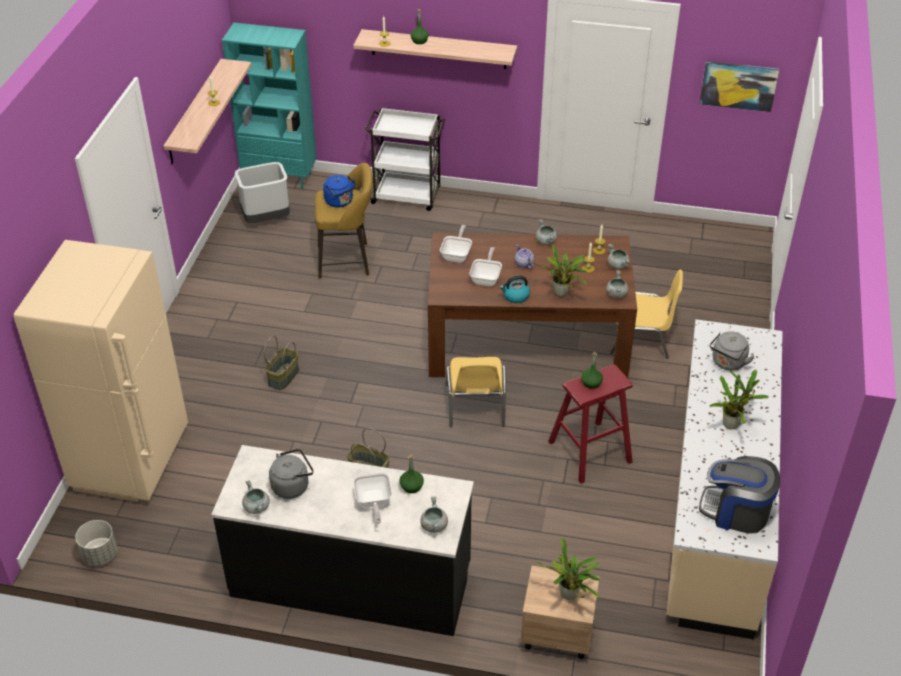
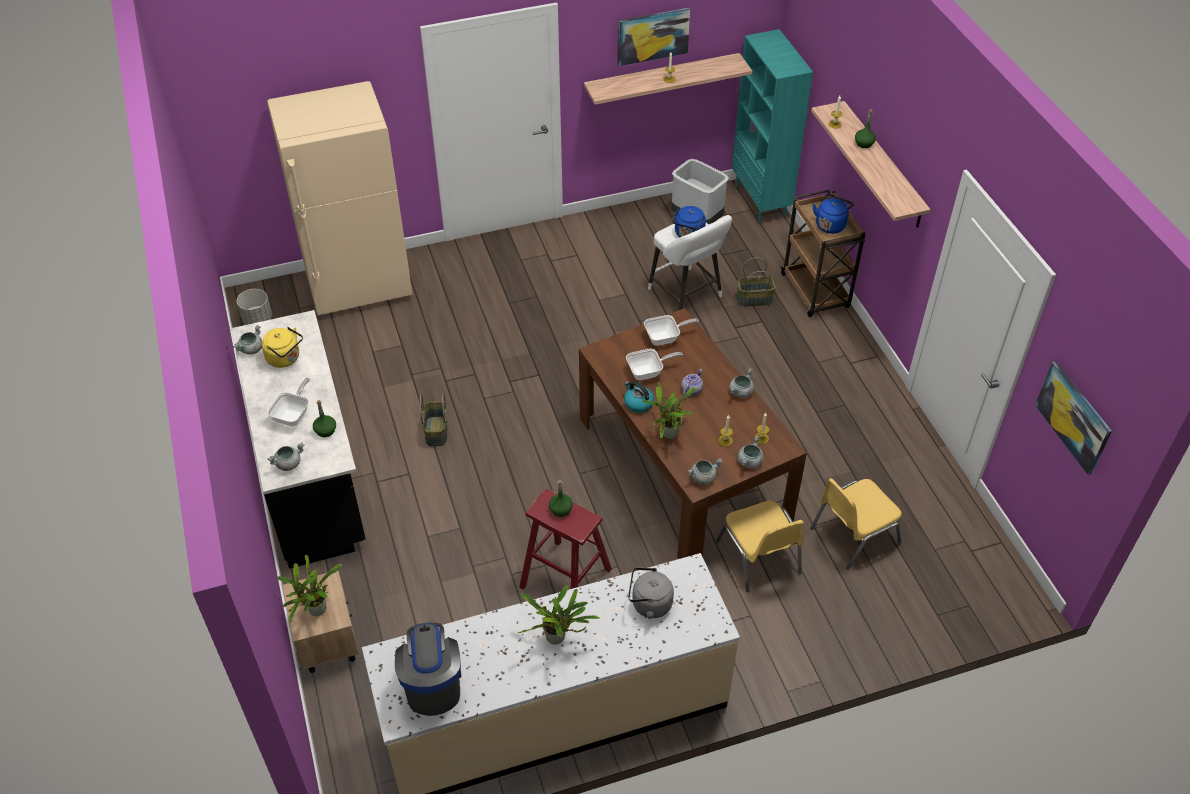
camera: 60 degrees right, 5 degrees up
(183, 73) = (652, 36): none -> picture
(283, 376) = (510, 325): basket -> basket (754, 299)
(292, 486) = (285, 359): grey kettle -> yellow kettle
(347, 260) = (687, 295): yellow stool -> white stool
(373, 503) = (293, 415): frying pan -> frying pan turned 150 degrees clockwise
(407, 196) = (815, 292): white cart -> brown cart
(410, 127) = (831, 224): none -> blue kettle
(475, 406) = (566, 467): yellow chair -> yellow chair (853, 535)

